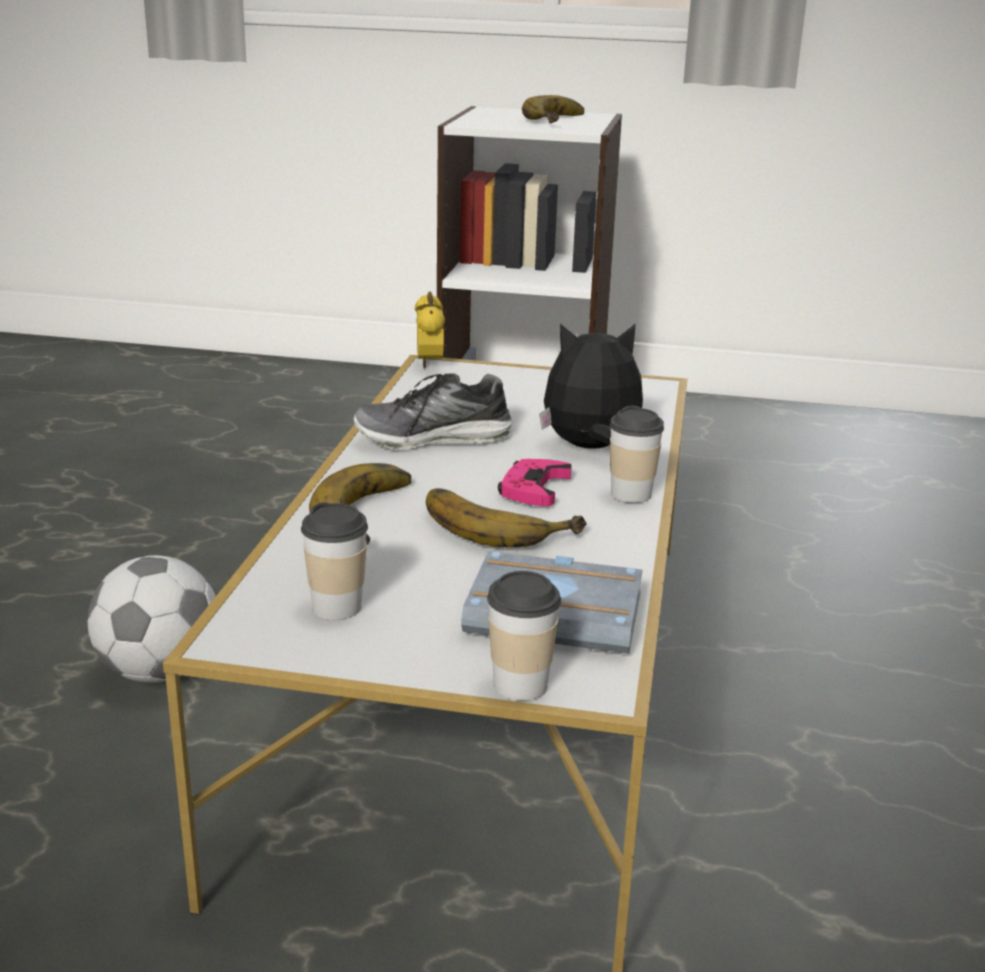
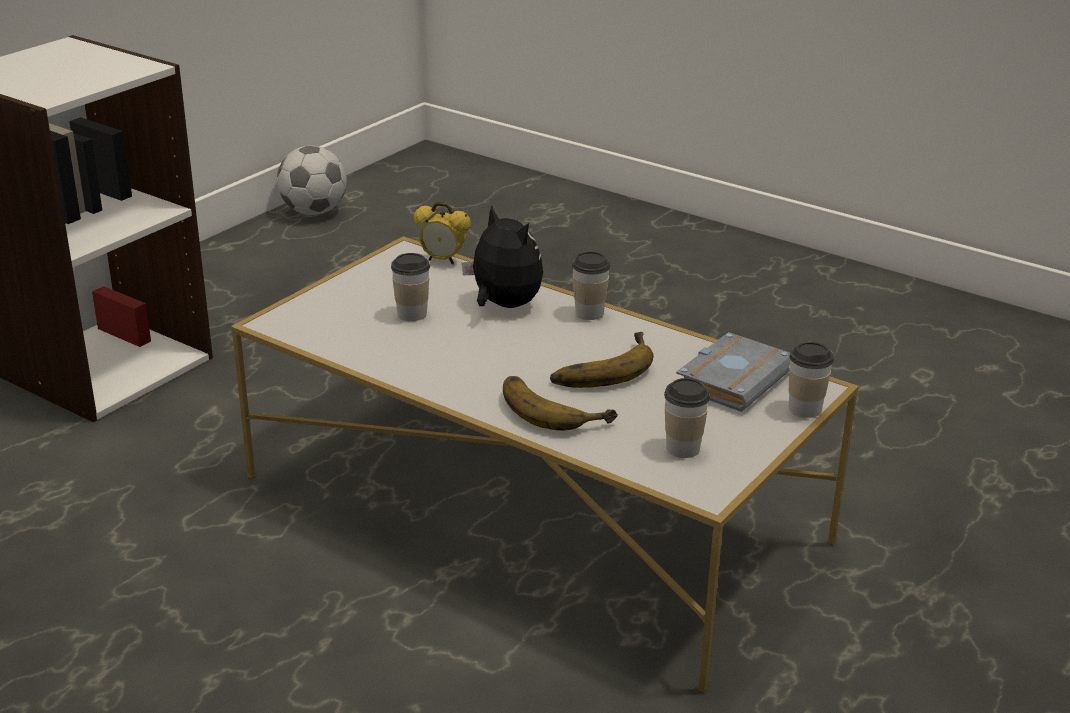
camera: 65 degrees left, 5 degrees up
(160, 671) = (390, 664): football -> football (313, 211)
(429, 363) = (265, 322): alarm clock -> alarm clock (443, 260)
(433, 438) = (434, 357): shoe -> none
(516, 413) = (412, 314): none -> cup
(533, 488) = (554, 342): pink game controller -> none
(562, 120) = (80, 61): banana -> none
(591, 448) = (503, 305): plush toy -> plush toy turned 120 degrees clockwise

